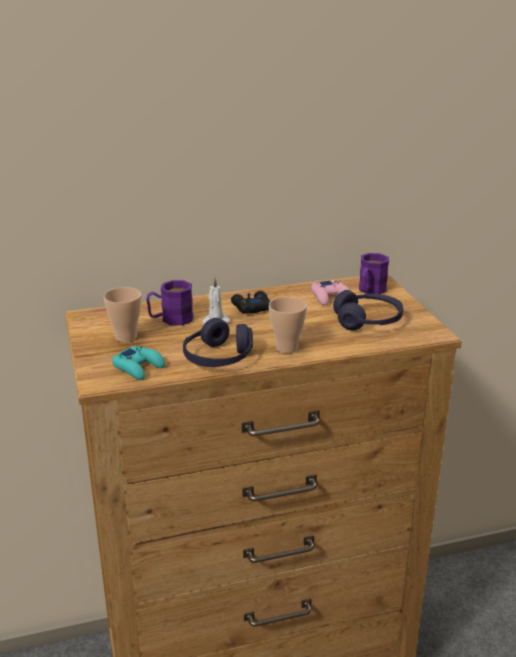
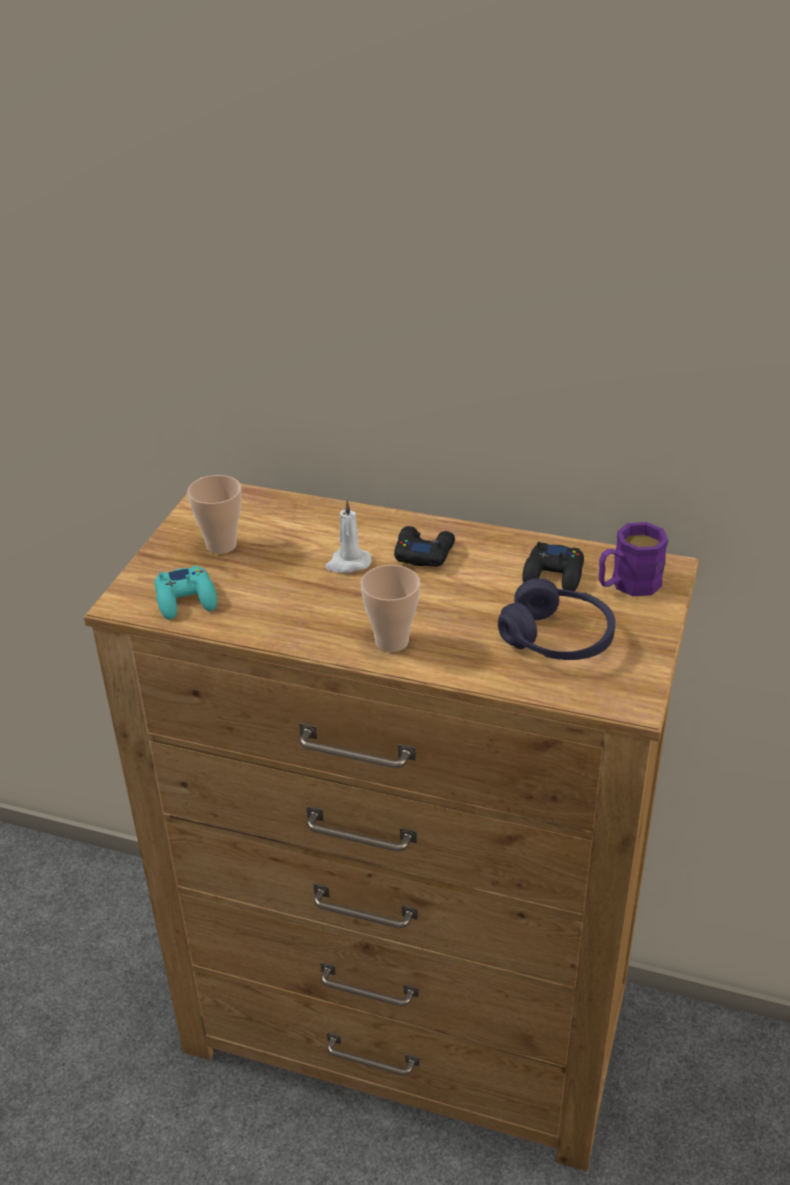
camera: 35 degrees right, 10 degrees up
(171, 319) = (302, 536): purple mug -> none
(218, 358) = (291, 622): purple headphones -> none
(330, 297) = (554, 575): pink game controller -> black game controller

